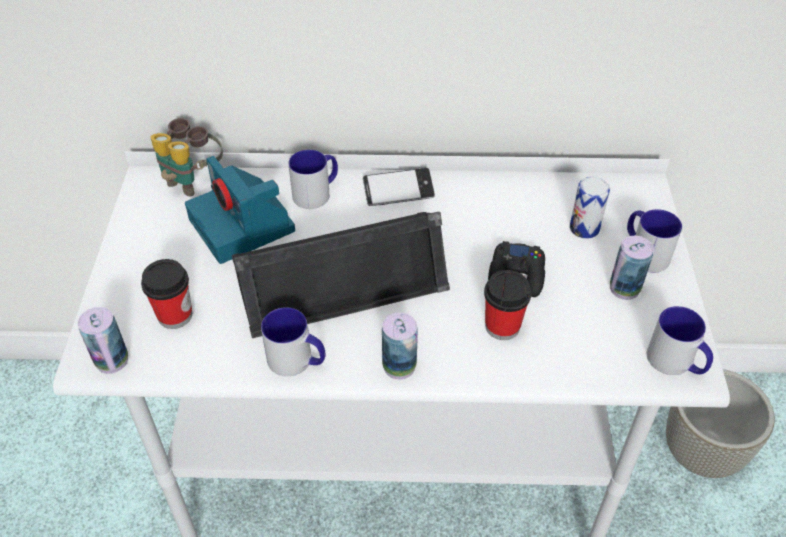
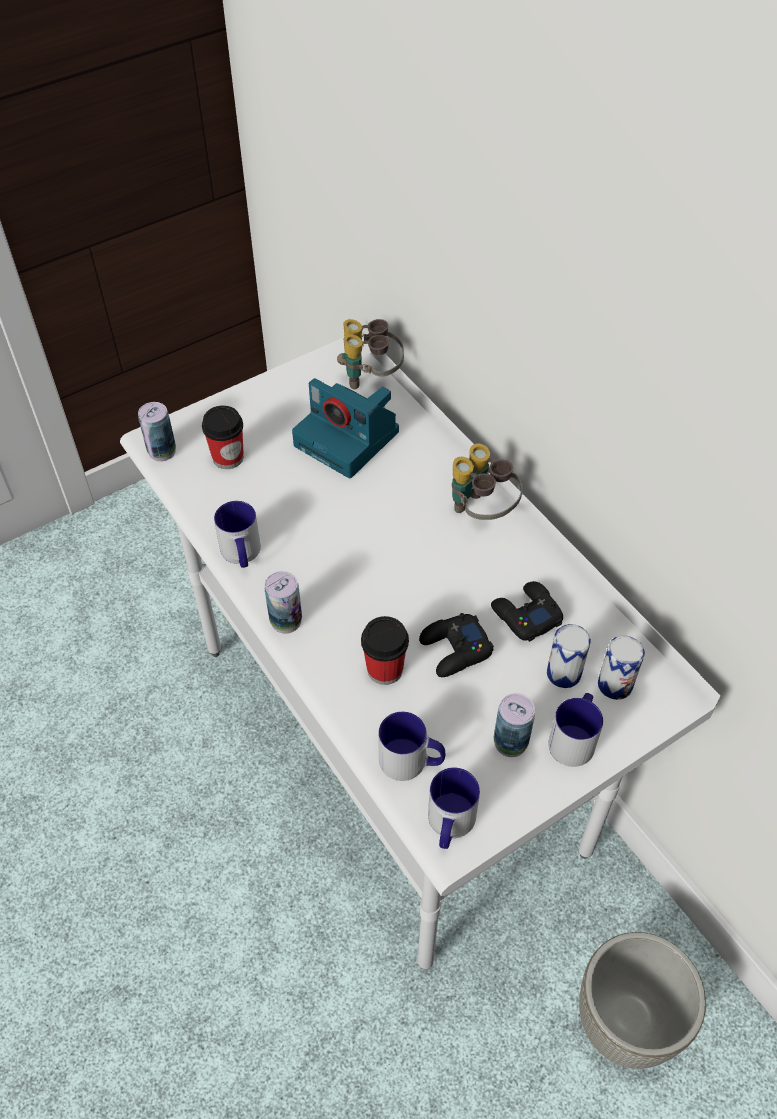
camera: 55 degrees right, 5 degrees up
(243, 226) = (349, 439): camera -> camera turned 75 degrees counterclockwise
(317, 193) = (428, 460): mug -> mug (411, 761)
(341, 280) = (344, 533): black speaker -> none
(398, 191) = (481, 512): phone -> binoculars
(516, 219) = (525, 615): none -> black game controller
(613, 208) = (615, 685): none -> can

